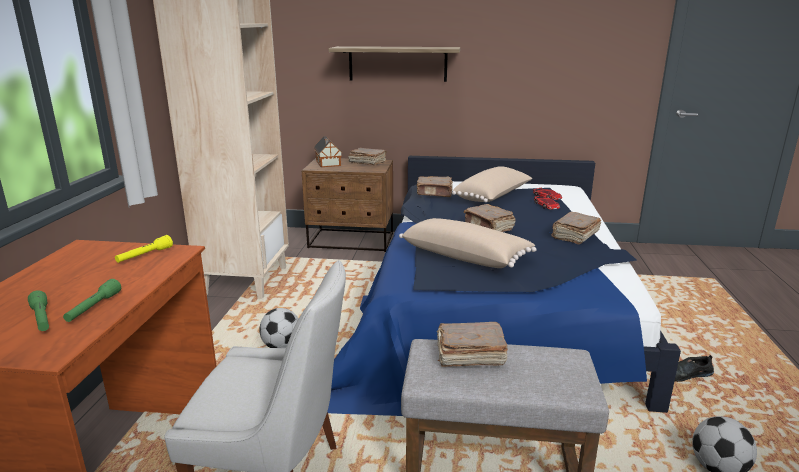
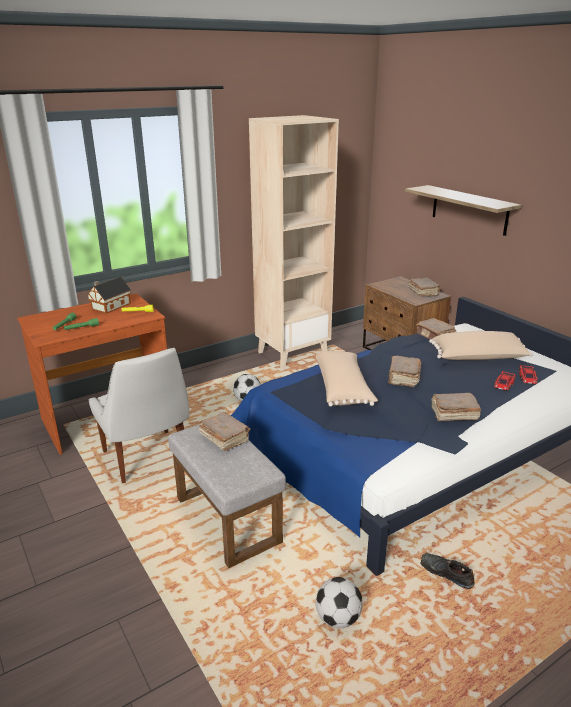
camera: 50 degrees right, 5 degrees up
(328, 163) = (395, 284): toy house -> toy house (109, 306)

